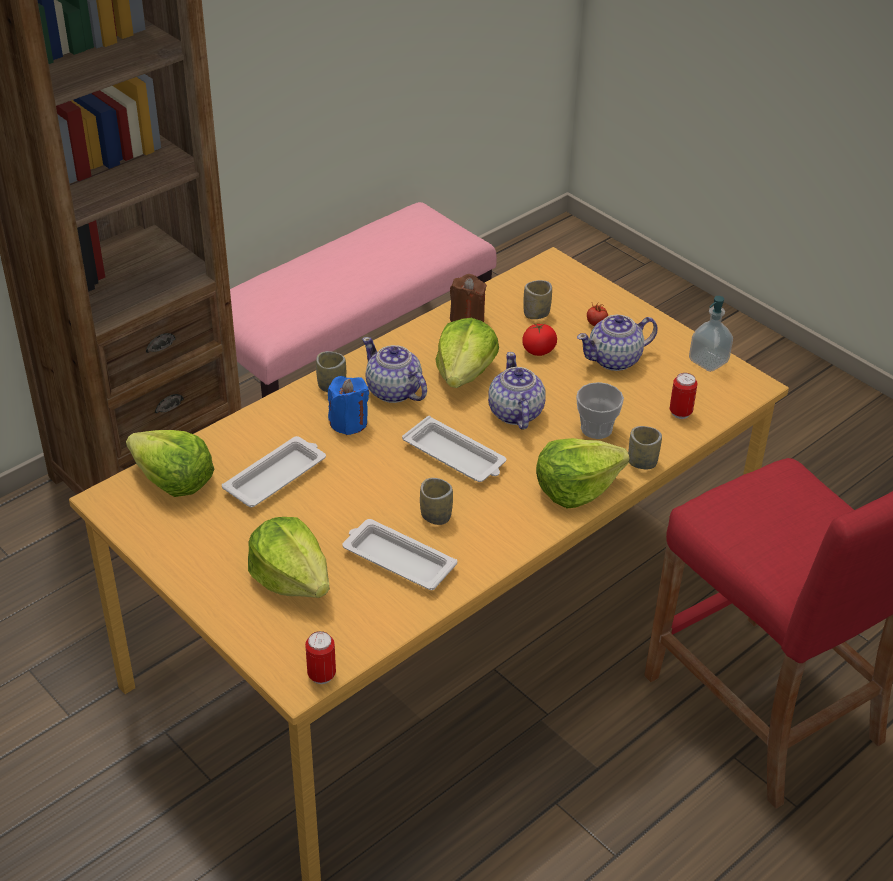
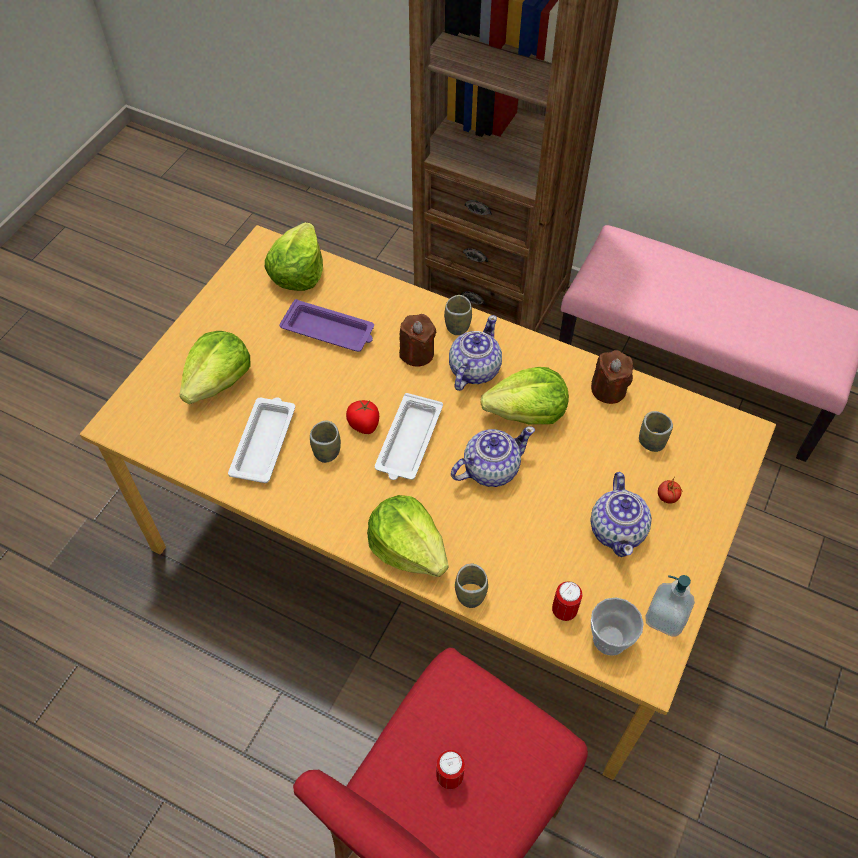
camera: 70 degrees right, 15 degrees up
(277, 476) = (329, 331): white tray -> purple tray
(321, 675) = (124, 436): can -> can (449, 776)
(348, 422) = (417, 353): blue candle -> brown candle
(538, 351) = (594, 460): tomato -> tomato (364, 425)
(596, 428) = (501, 542): cup -> cup (610, 639)
(615, 360) = (617, 529): teapot -> teapot turned 135 degrees counterclockwise

